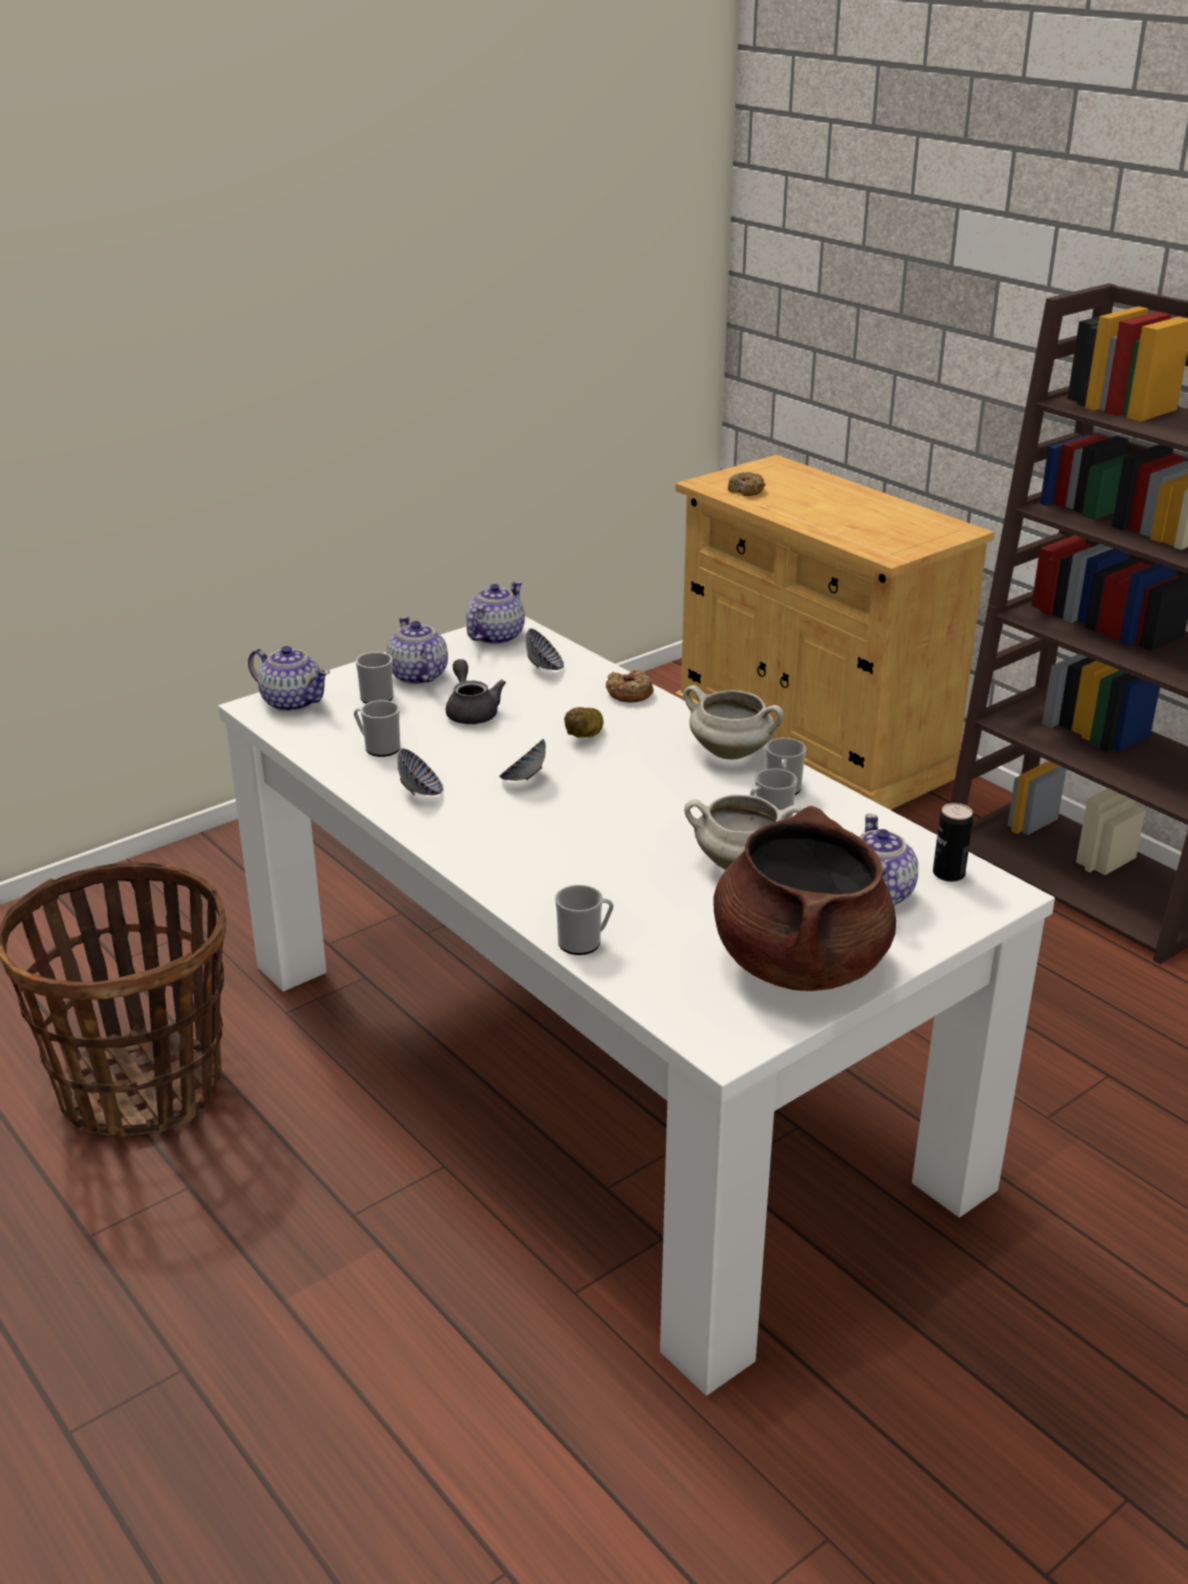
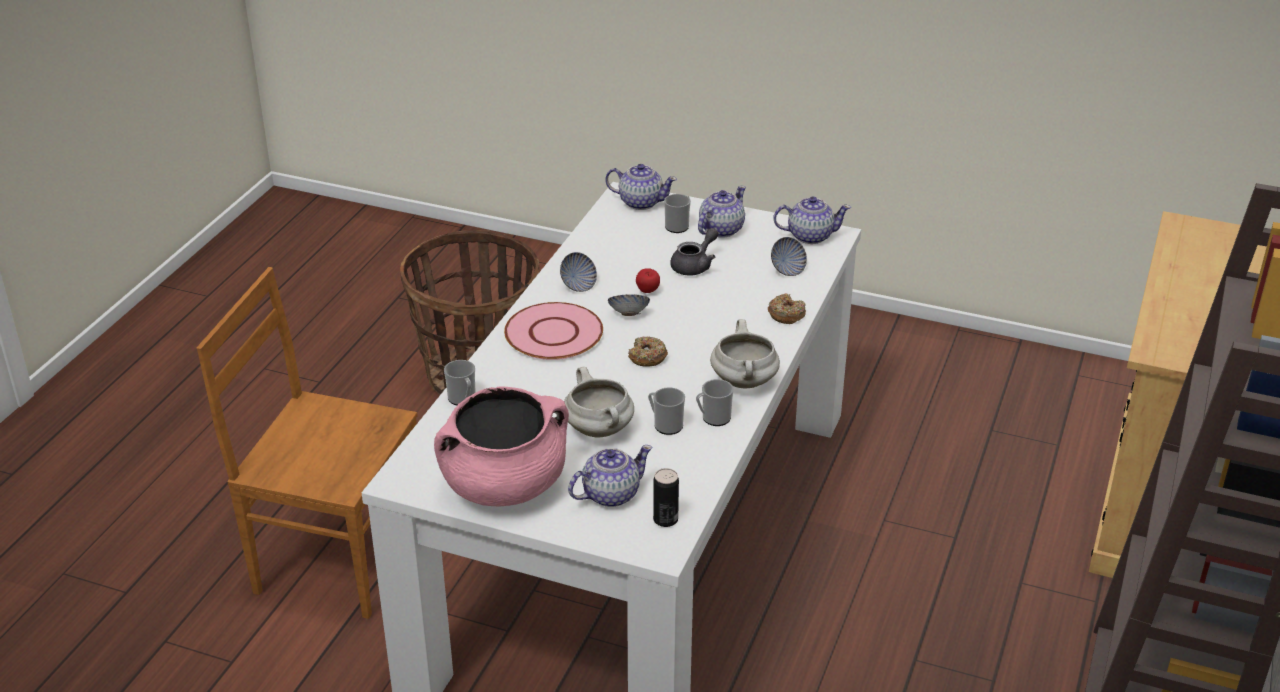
camera: 60 degrees right, 5 degrees up
(292, 702) = (640, 202): teapot -> teapot turned 75 degrees counterclockwise
(378, 748) = (615, 252): mug -> none
(378, 1366) = (335, 558): none -> brown chair
(490, 754) = (648, 292): none -> apple
(506, 837) = (553, 333): none -> pink plate
(585, 735) = (708, 317): potato -> none
(746, 490) = (1195, 246): donut -> donut (647, 357)
(799, 963) = (504, 485): brown cooking pot -> pink cooking pot

